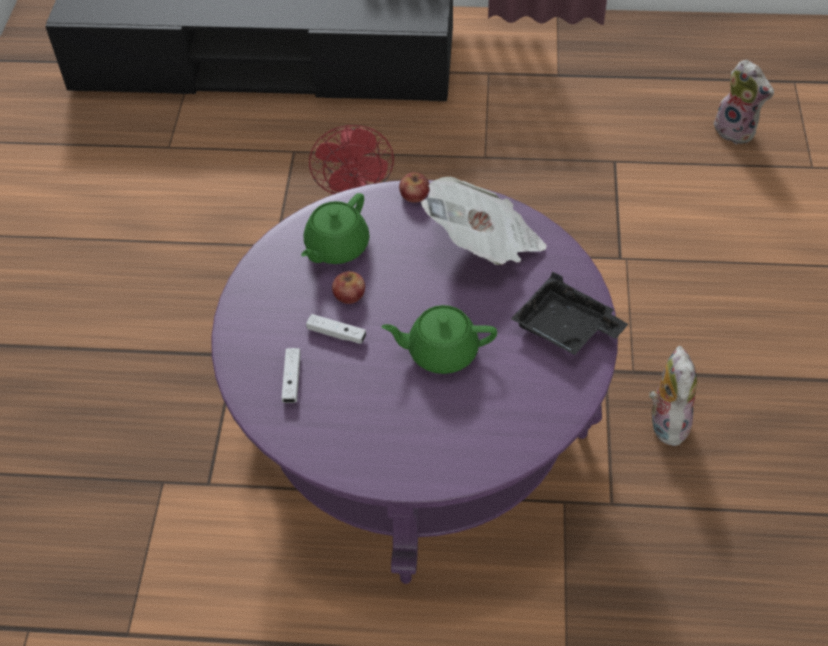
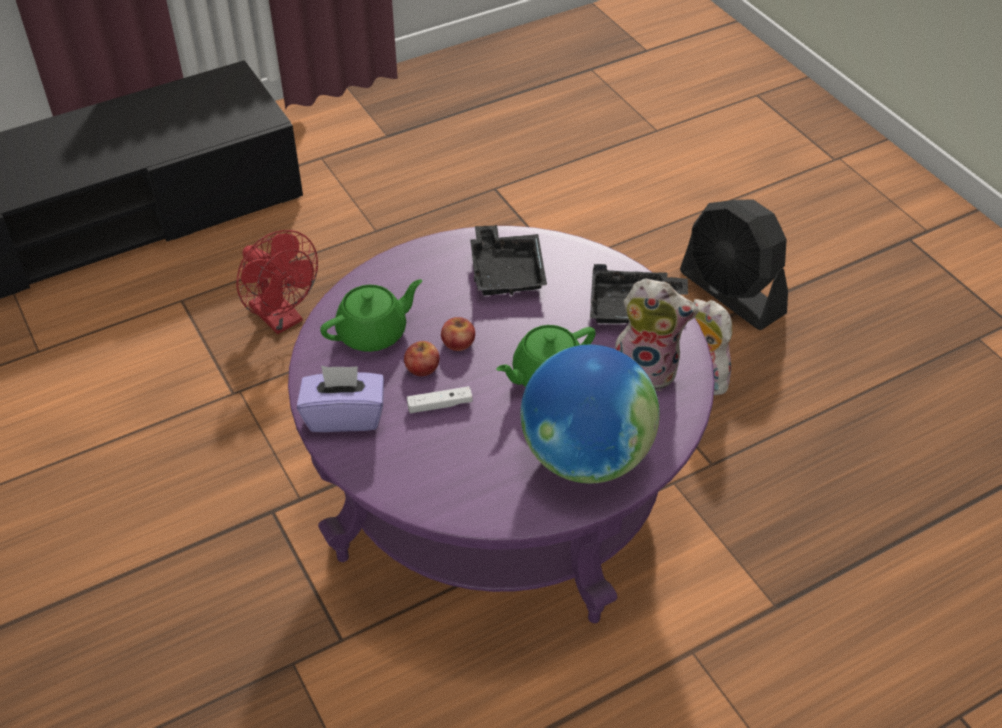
camera: 35 degrees left, 5 degrees down
(259, 306) = (344, 416): none -> purple tissue box
(292, 380) = (433, 463): white game controller -> none
(336, 247) = (373, 333): green teapot -> green teapot turned 120 degrees counterclockwise
(414, 195) = (408, 258): apple -> apple (458, 342)
(414, 438) = (585, 456): none -> globe
(484, 244) = (506, 272): newspaper -> black tray
(737, 130) = (576, 124): plush toy -> plush toy (647, 370)
(758, 356) = (732, 293): none -> black fan

